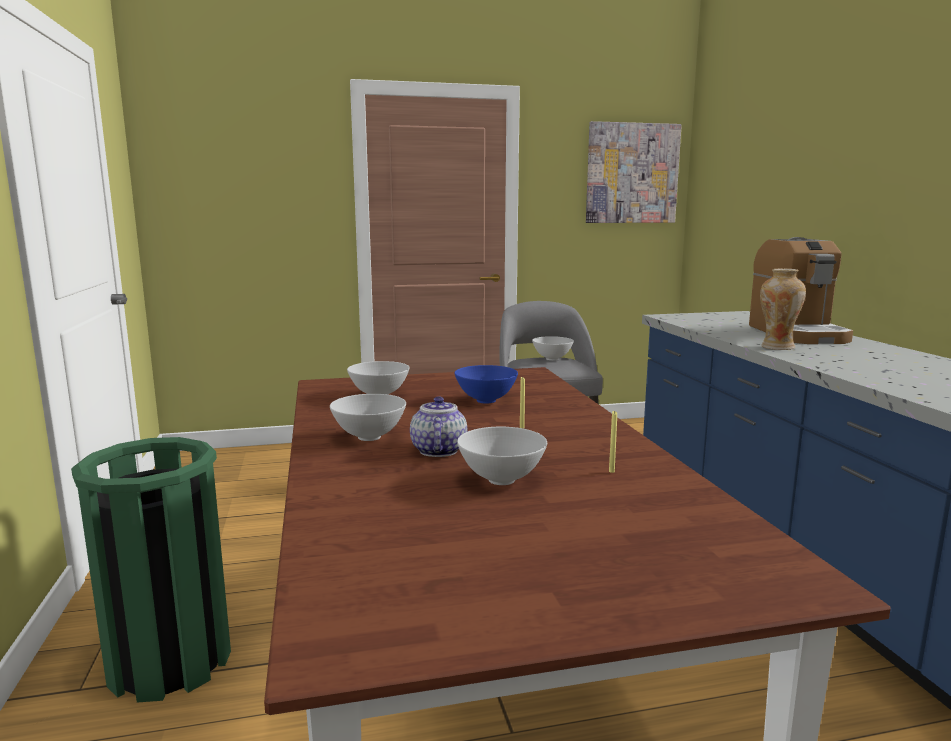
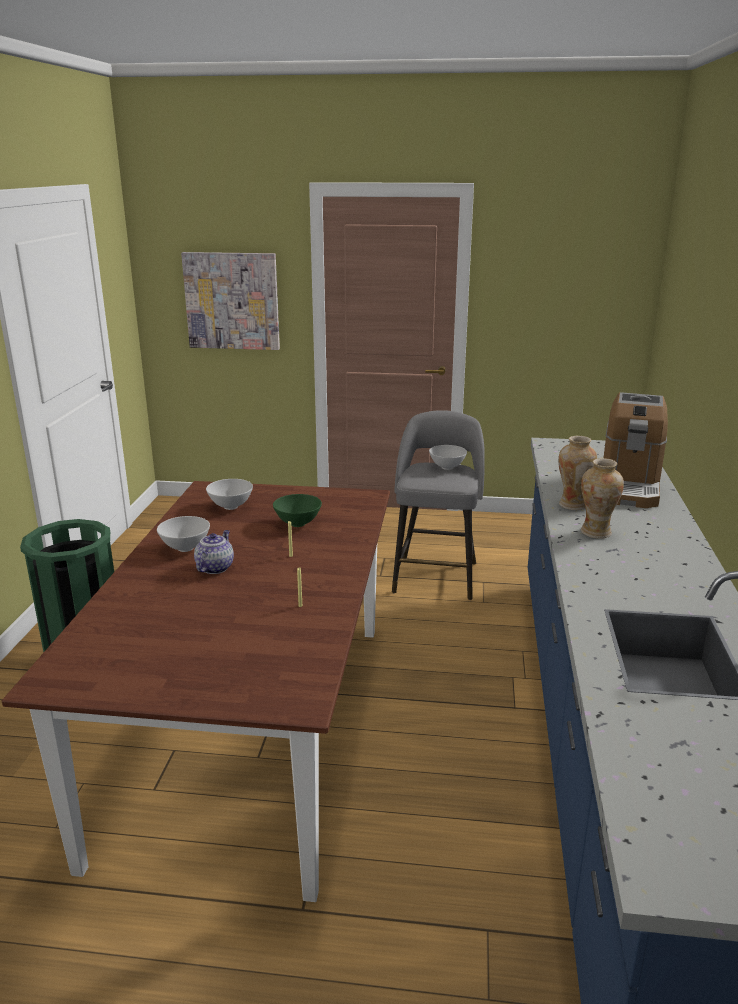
camera: 20 degrees right, 10 degrees up
(486, 400) = (298, 524): blue bowl -> green bowl
(501, 479) = (226, 599): white bowl -> none
(632, 173) = (594, 271): picture -> picture (232, 301)
(842, 361) = (596, 532): none -> vase

